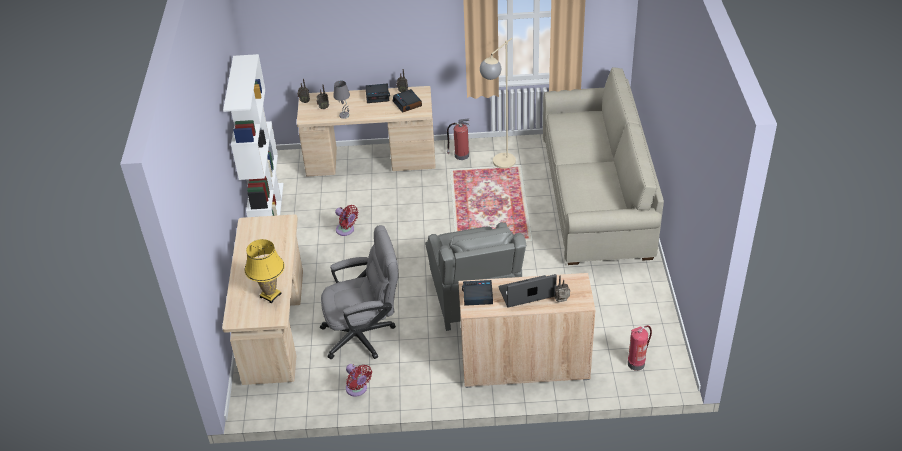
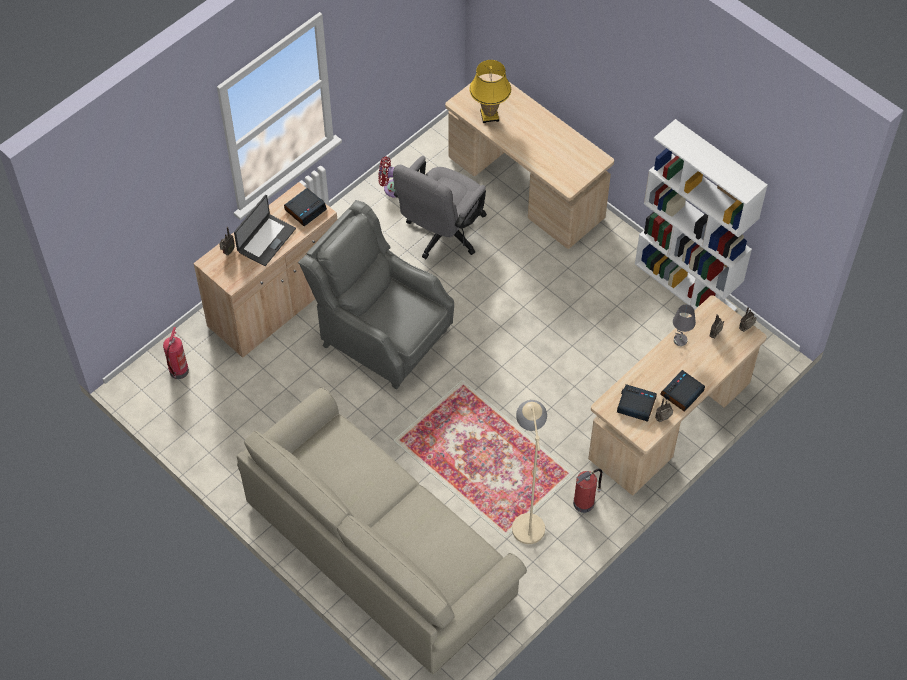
camera: 135 degrees right, 15 degrees up
(346, 230) = (585, 320): red fan -> none

